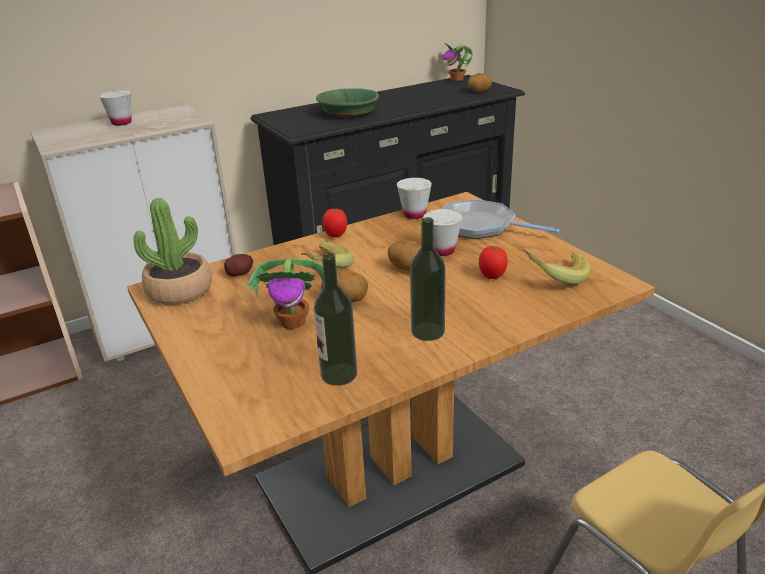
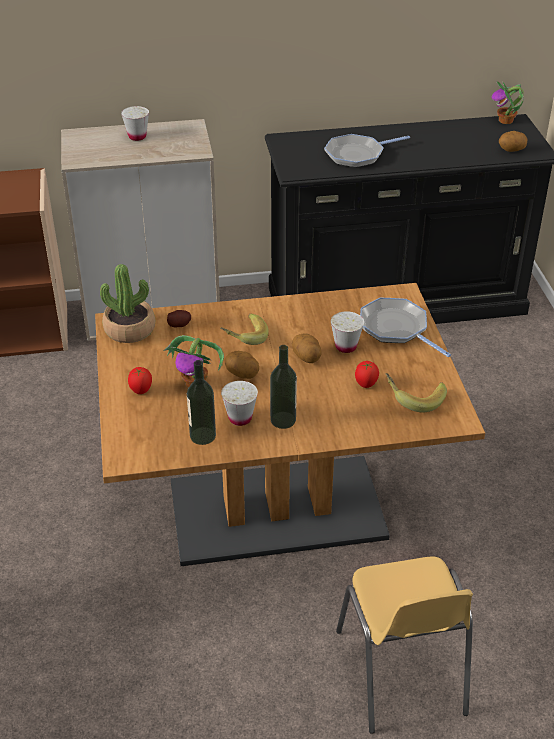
camera: 20 degrees right, 10 degrees up
(335, 235) = (271, 305): tomato -> tomato (141, 391)
(349, 113) = (357, 155): green bowl -> frying pan
(414, 215) = (350, 299): white cup -> white cup (240, 418)

